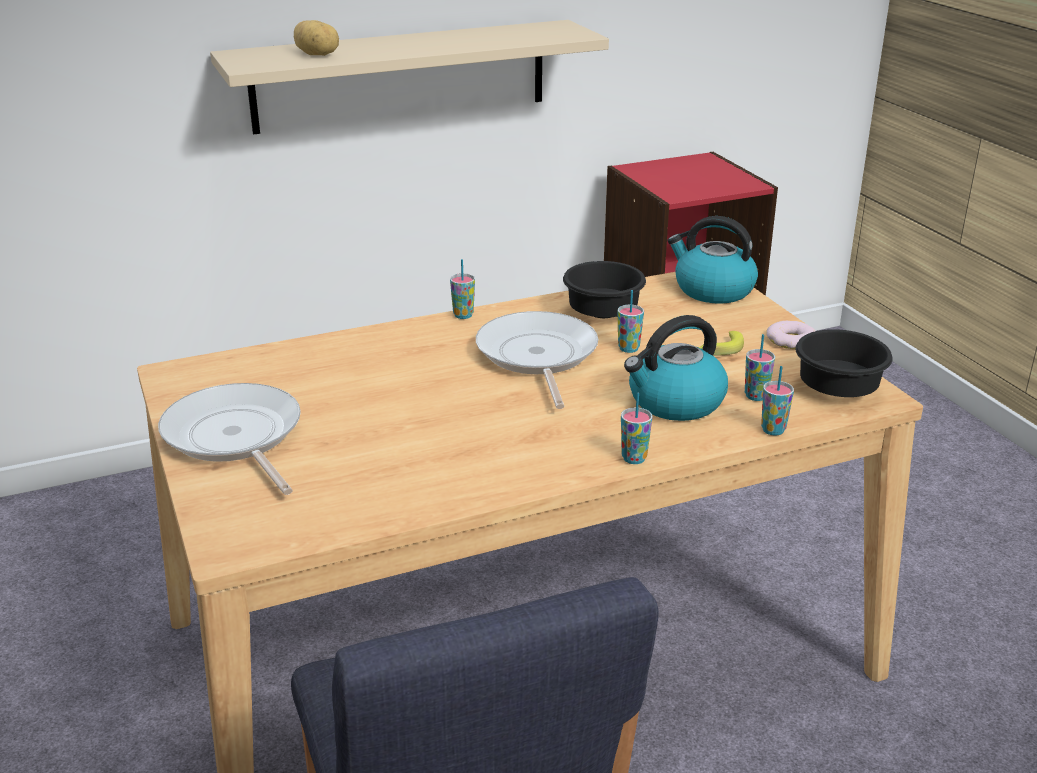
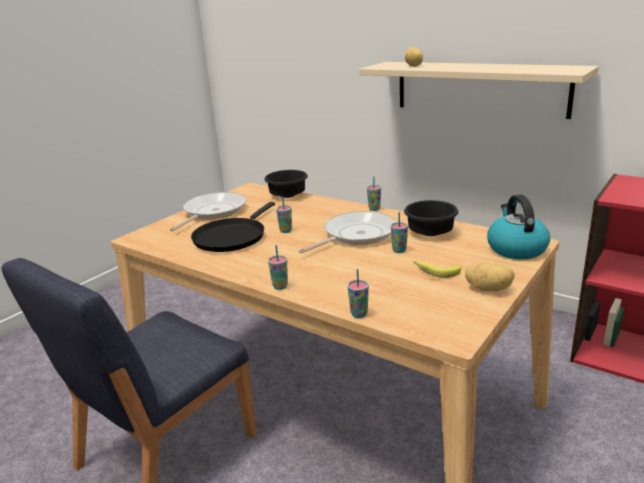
camera: 60 degrees right, 5 degrees down
(390, 449) = (232, 237): none -> black frying pan
(675, 402) = (354, 279): kettle -> none
(756, 396) = (394, 298): cup -> cup (286, 231)
(791, 340) = (489, 289): donut -> potato
(838, 388) = (445, 321): black bowl -> black bowl (289, 196)

